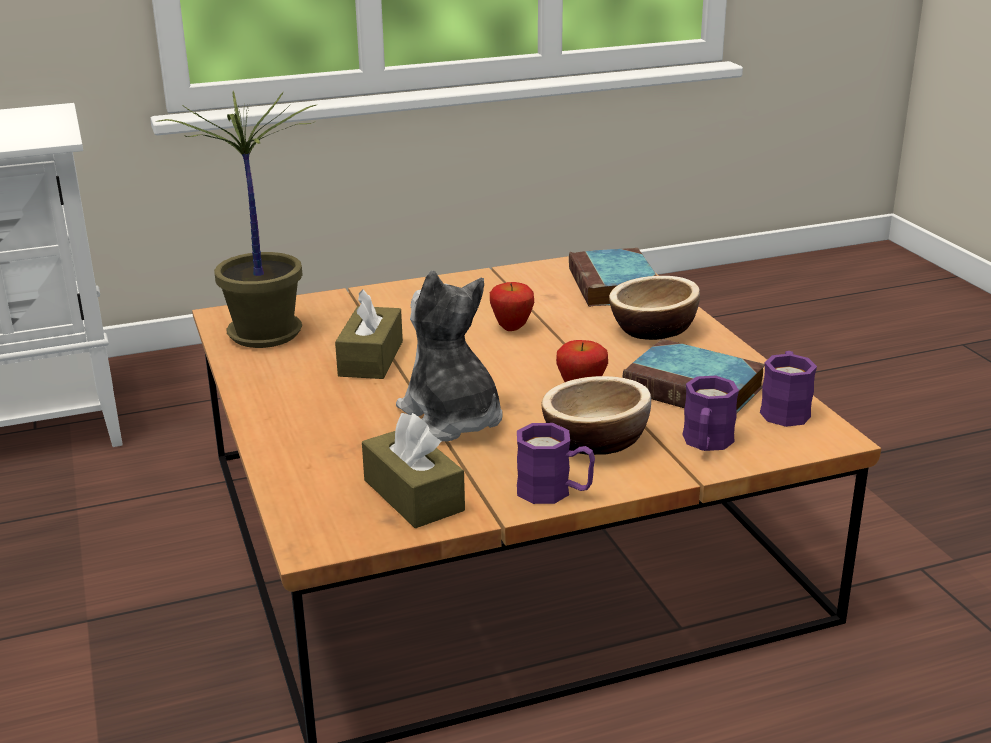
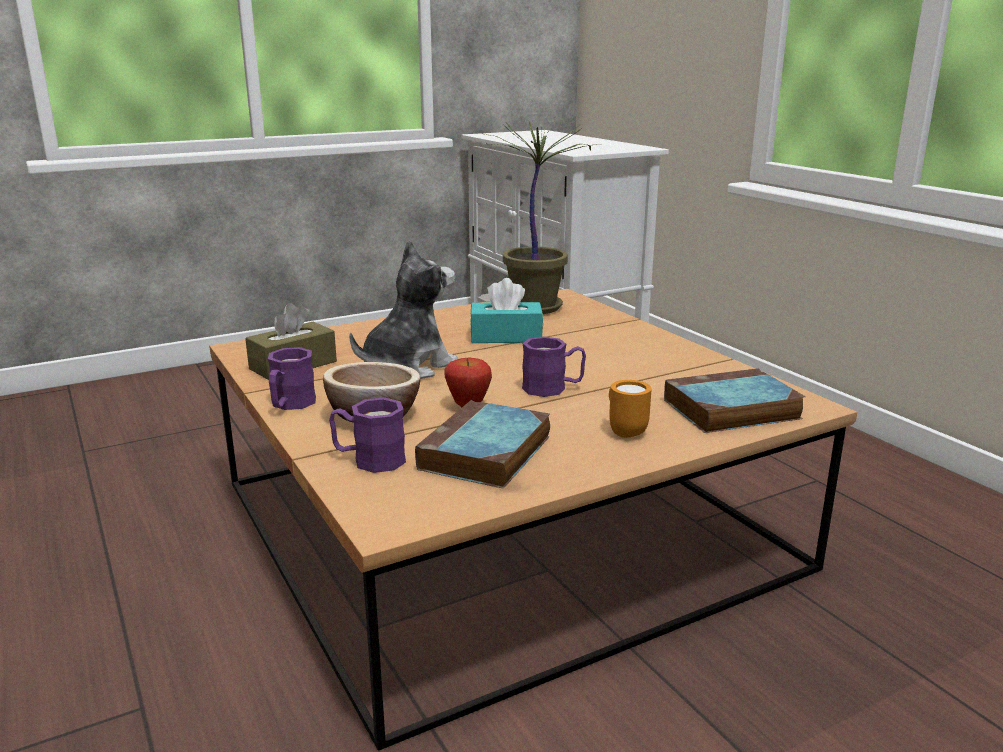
camera: 80 degrees right, 5 degrees down
(371, 358) = (506, 337): brown tissue box -> turquoise tissue box
(512, 328) = (590, 374): apple -> none
(653, 330) = (624, 431): bowl -> orange mug
(785, 409) = (449, 499): purple mug -> purple mug (553, 388)

